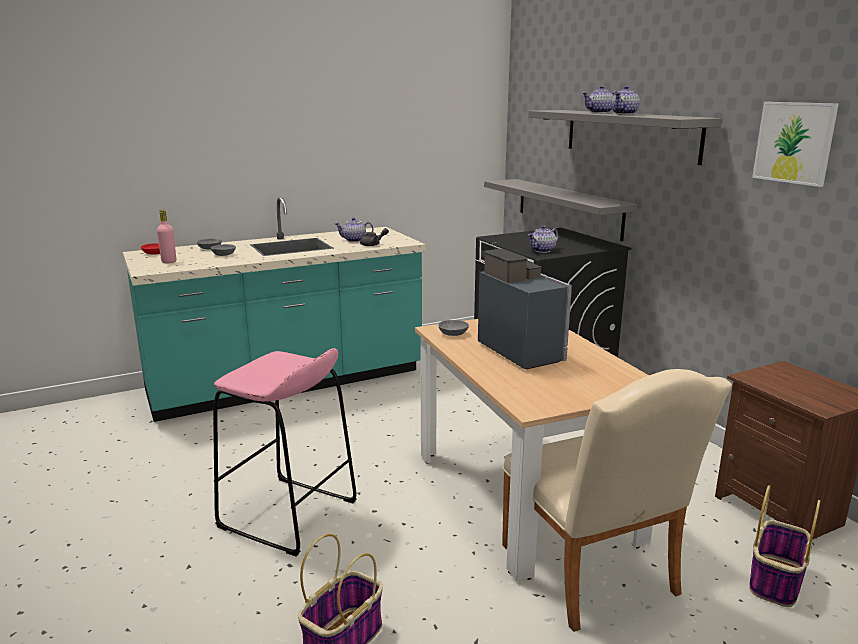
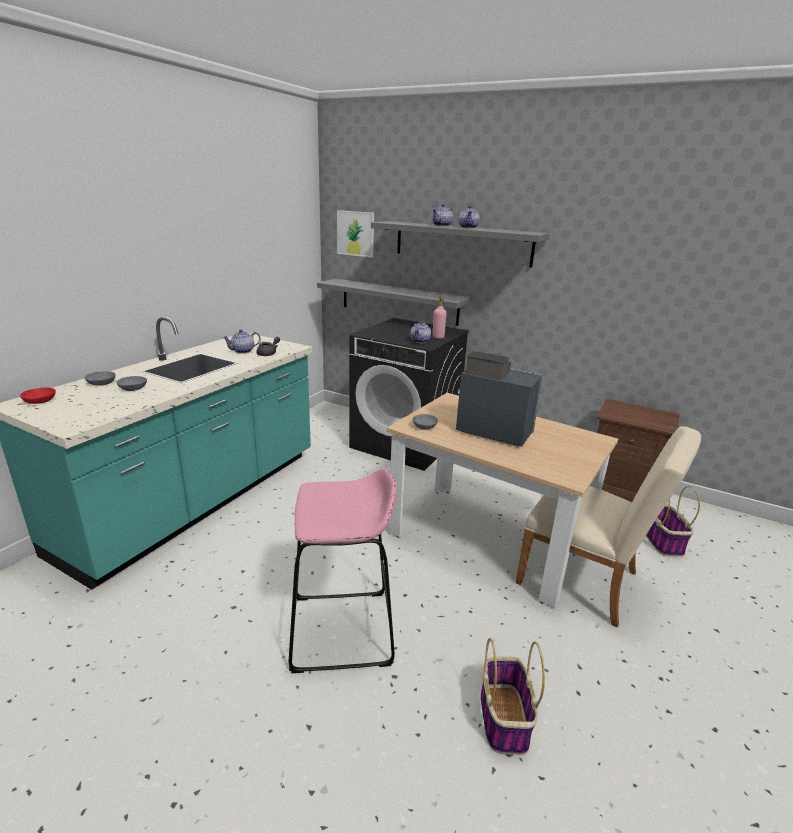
camera: 35 degrees left, 5 degrees up
(169, 262) = (80, 409): pink bottle -> pink bottle (438, 337)
(794, 142) = (611, 252): picture -> picture (355, 233)

